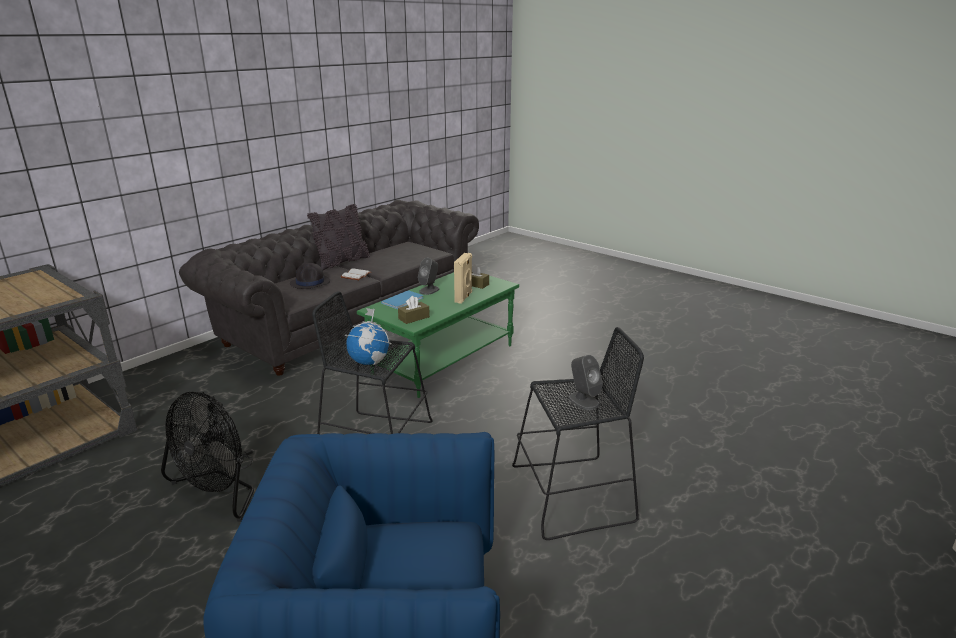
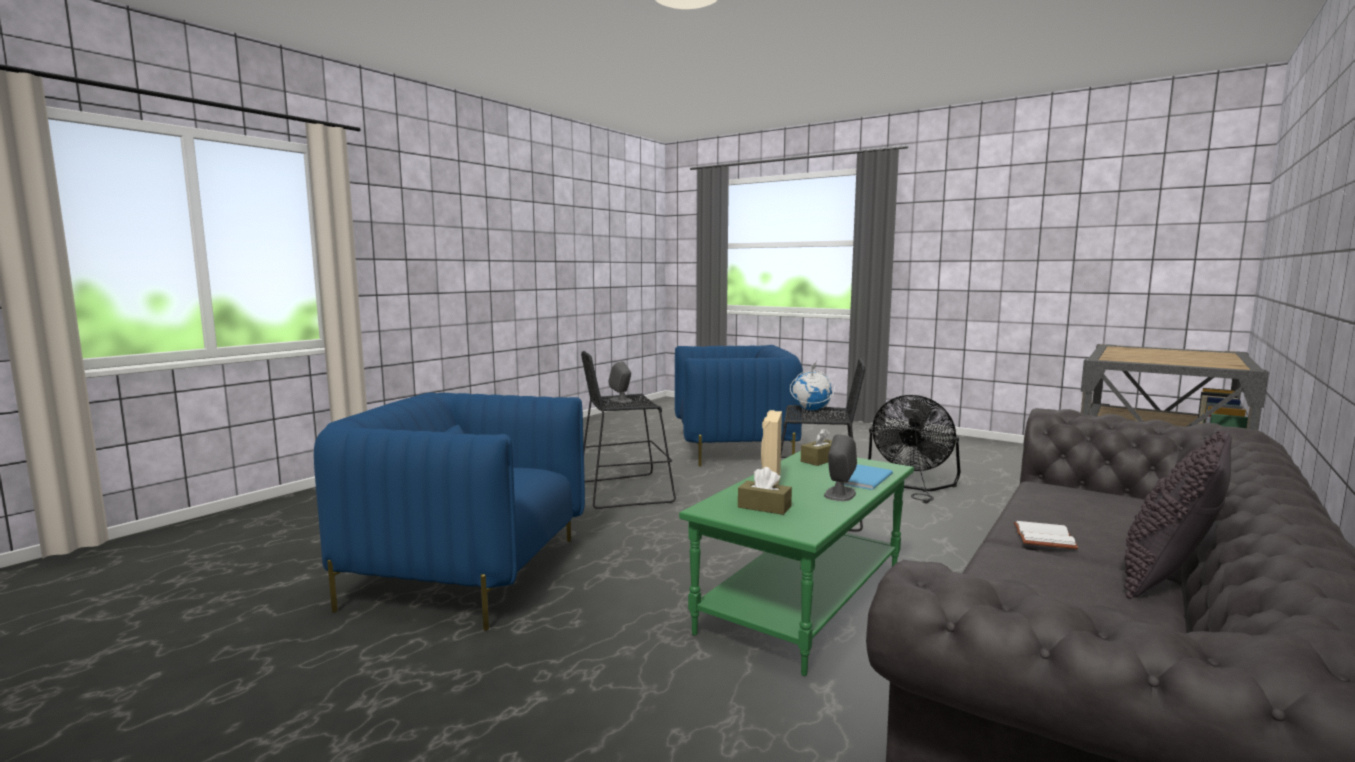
camera: 175 degrees right, 15 degrees down
(310, 282) = (1098, 518): black hat -> none
(660, 388) = (466, 571): none -> blue armchair

